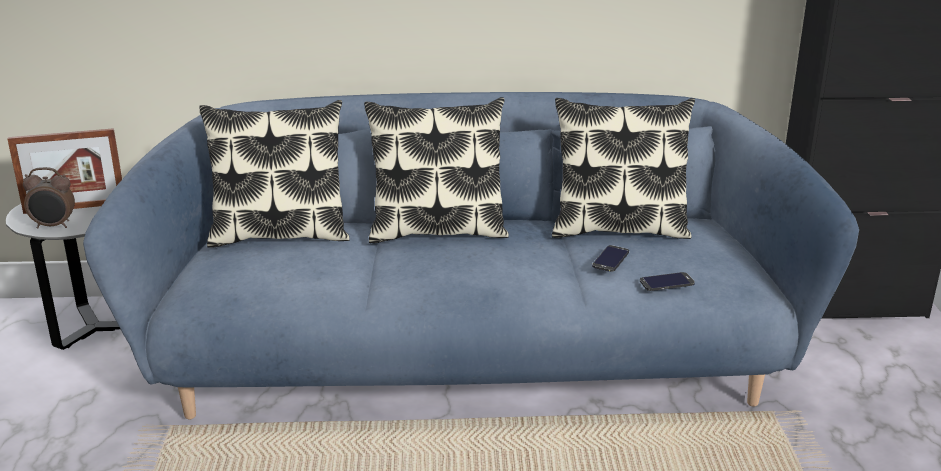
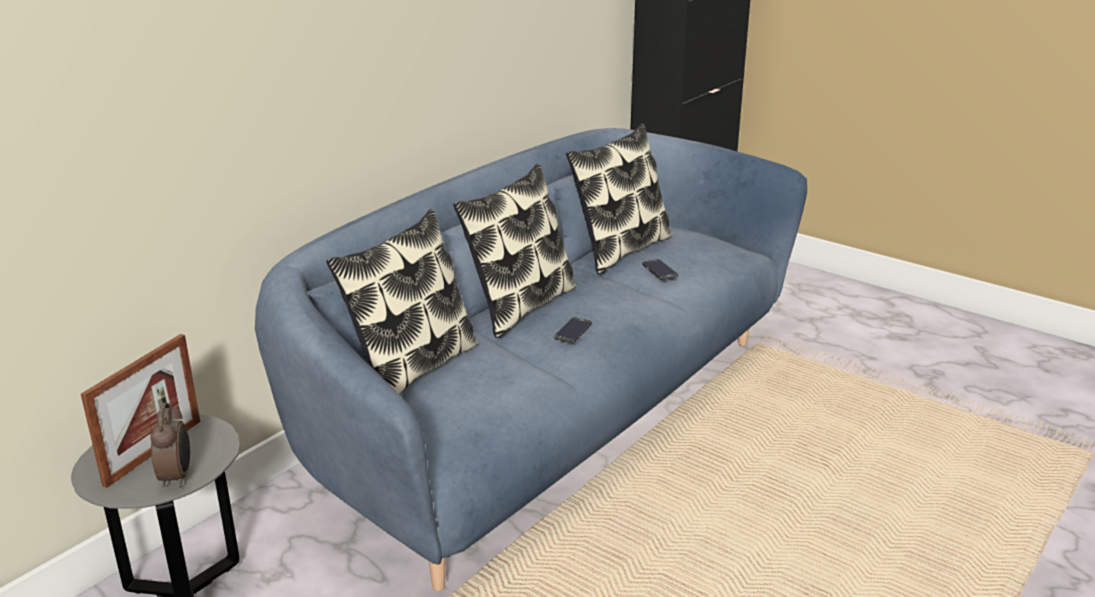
camera: 50 degrees left, 0 degrees up
(54, 226) = (177, 477): alarm clock -> alarm clock turned 45 degrees counterclockwise
(667, 282) = (709, 269): phone -> phone (573, 330)

